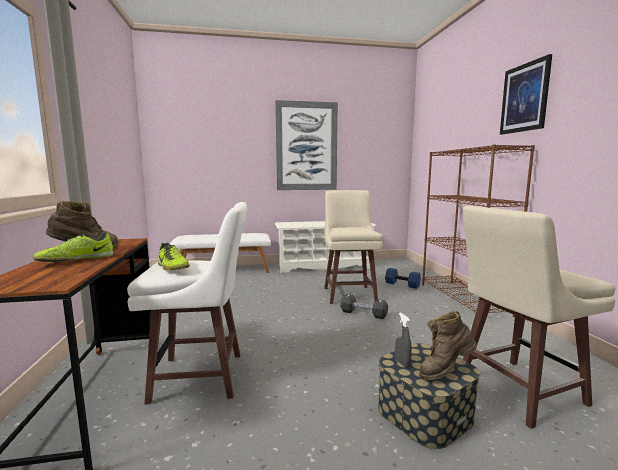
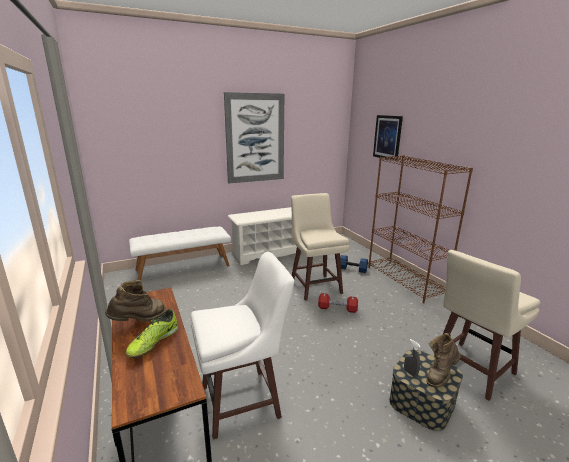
camera: 15 degrees left, 10 degrees up
(172, 268) = (222, 325): shoe -> none
(363, 314) = (337, 309): black dumbbell -> red dumbbell
(524, 98) = (465, 124): picture -> picture (387, 137)

